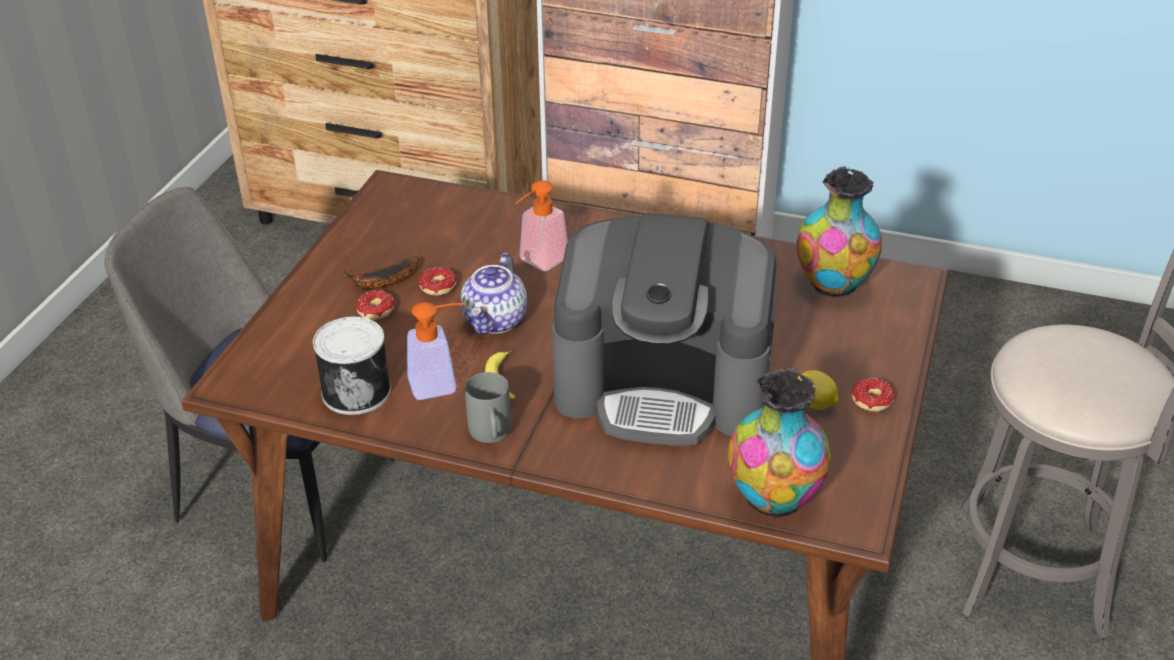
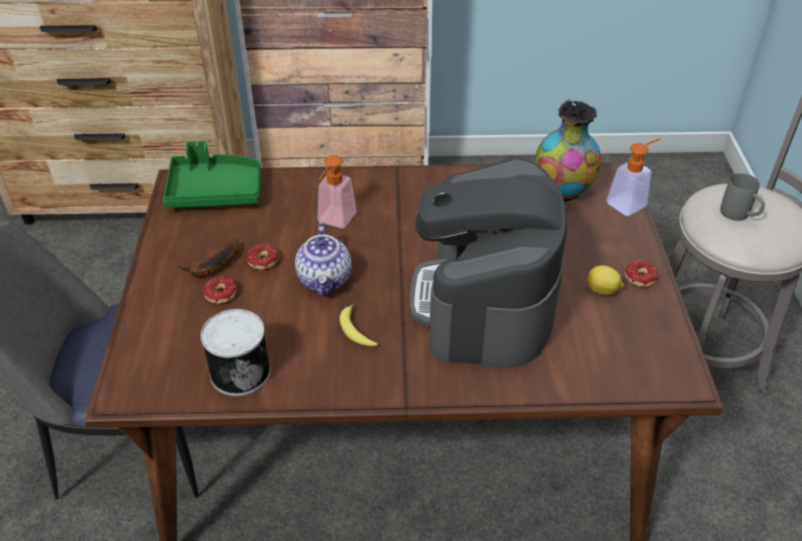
camera: 20 degrees left, 5 degrees up
(423, 204) = (215, 191): none -> green tray
(441, 383) = (309, 346): soap dispenser -> soap dispenser (631, 202)
(491, 436) = (373, 383): grey mug -> grey mug (739, 216)
(664, 385) = (485, 303): coffee machine -> coffee machine turned 105 degrees clockwise
(774, 499) = (616, 378): vase -> none

